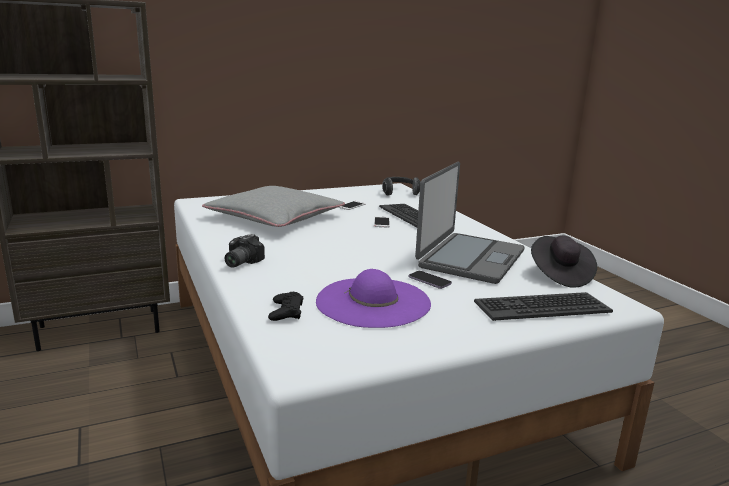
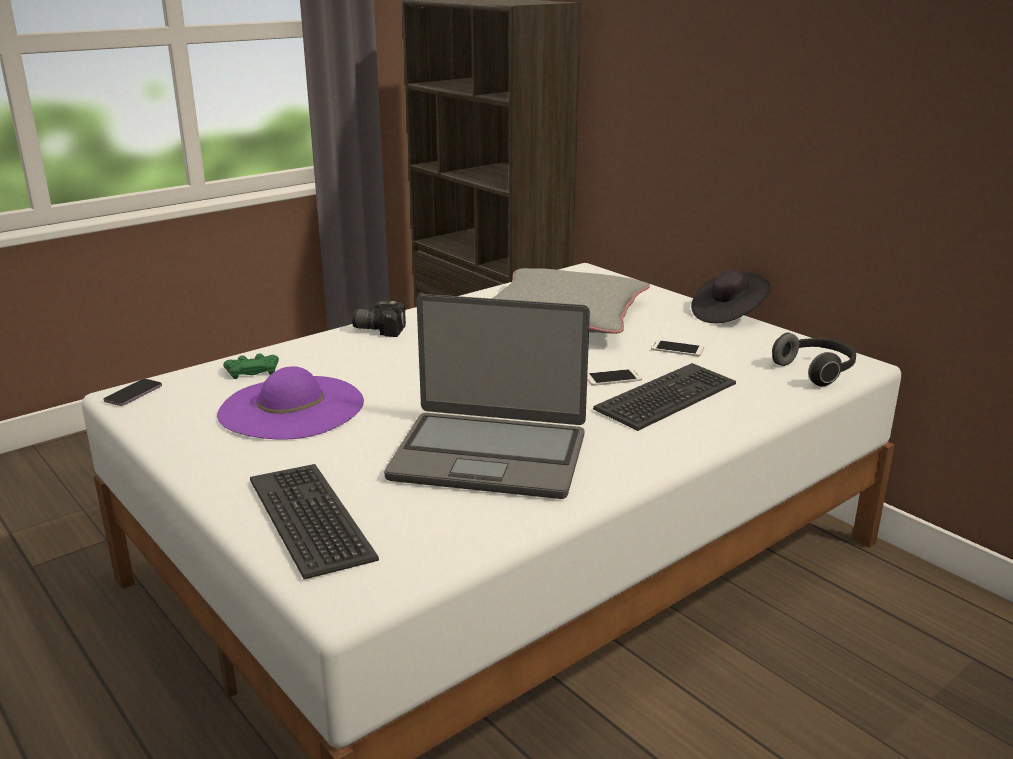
camera: 75 degrees right, 5 degrees up
(286, 311) = (252, 371): black game controller -> green game controller
(429, 281) = (376, 433): phone -> phone (133, 394)
(560, 275) = (460, 536): black hat -> black hat (728, 314)

